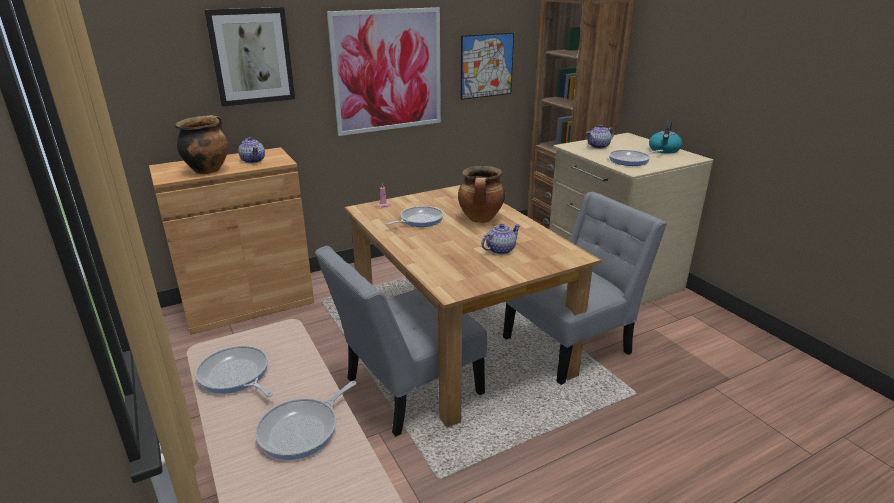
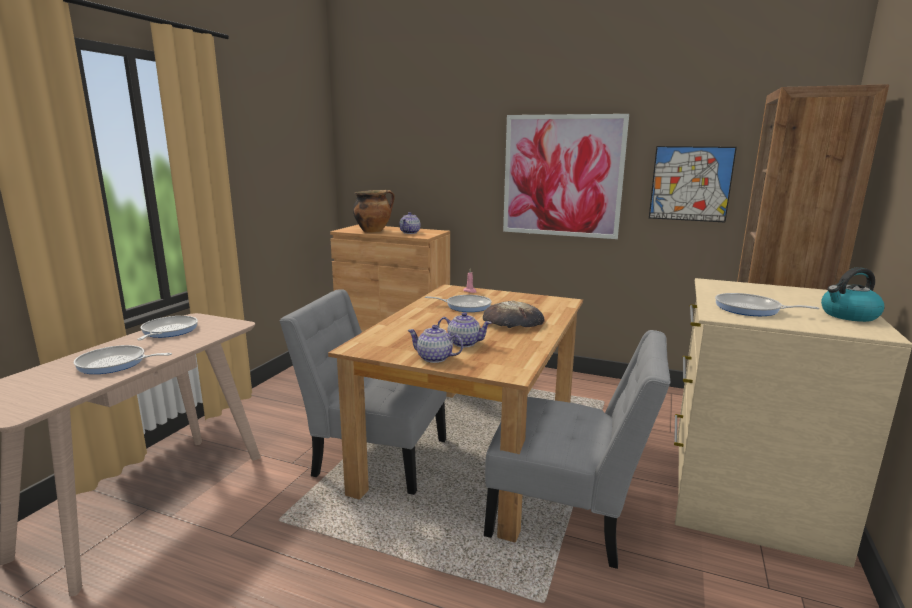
camera: 50 degrees right, 10 degrees down
(251, 56) = (441, 150): picture -> none
(481, 219) = (513, 321): cooking pot -> bread
(599, 146) = (752, 291): teapot -> teapot (435, 358)

